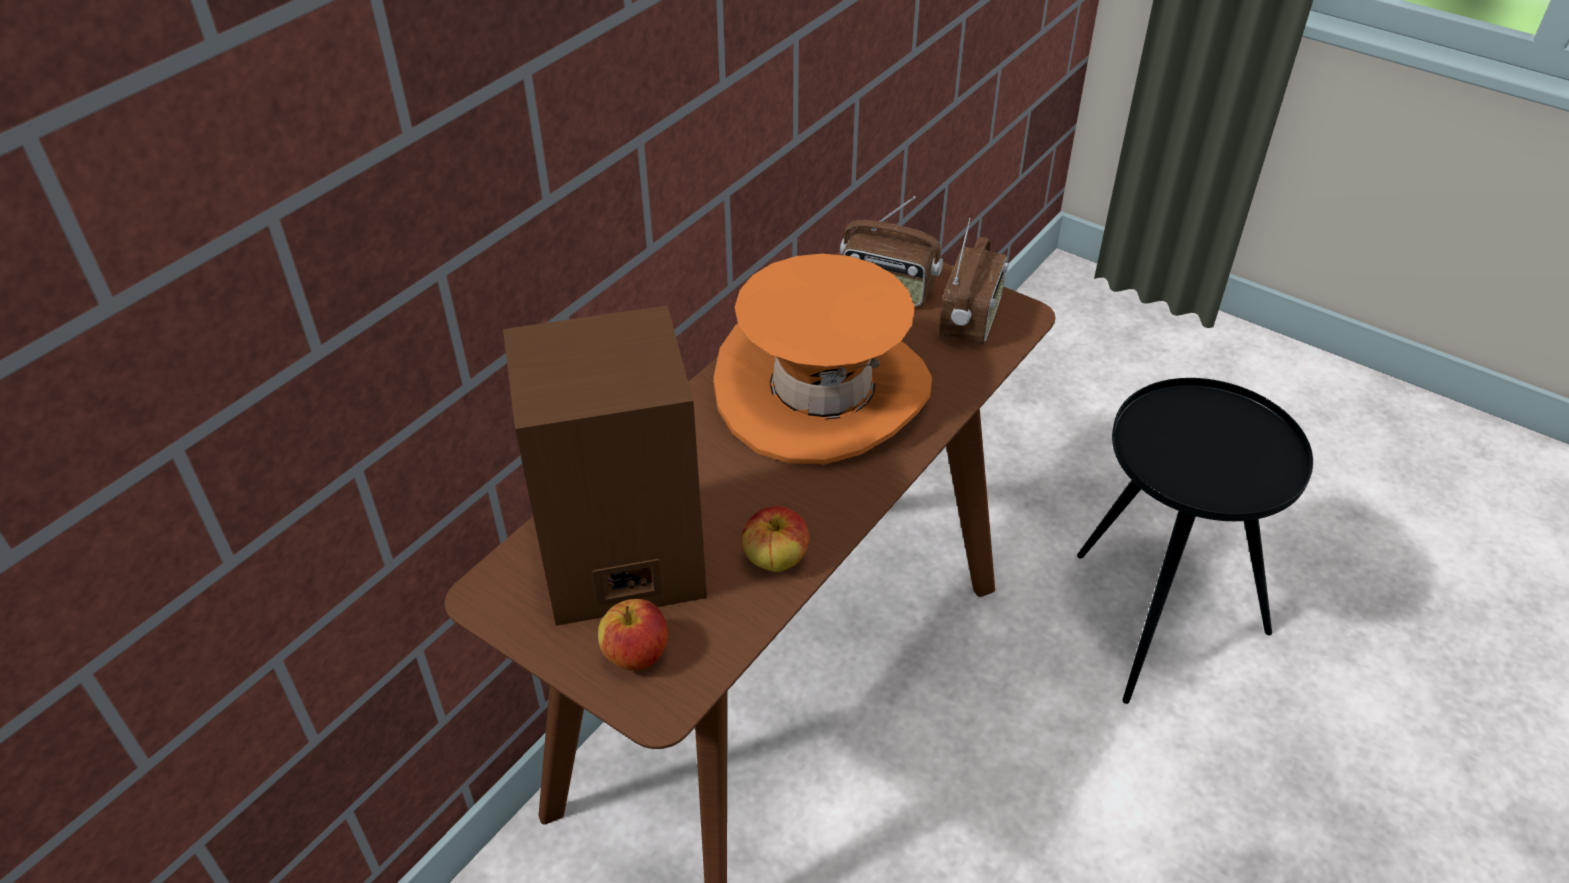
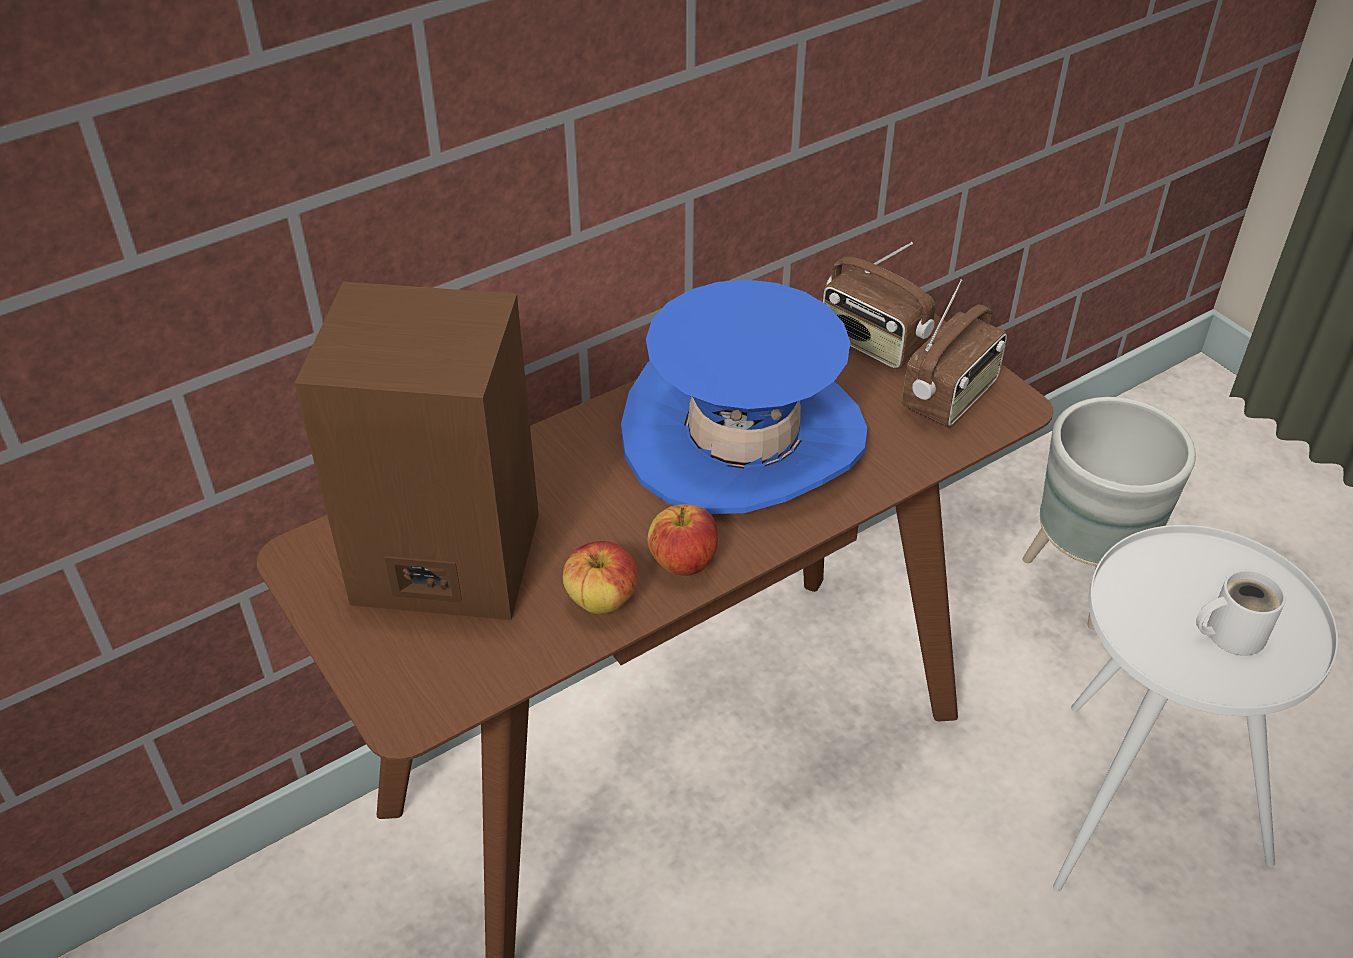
camera: 20 degrees right, 0 degrees up
(636, 655) = (412, 658): apple -> apple (683, 562)
(822, 391) = (743, 435): orange hat -> blue hat
(1042, 453) = (1080, 580): none -> grey planter
(1154, 619) = (1132, 806): black side table -> white side table
(1229, 455) = (1229, 632): none -> white mug

